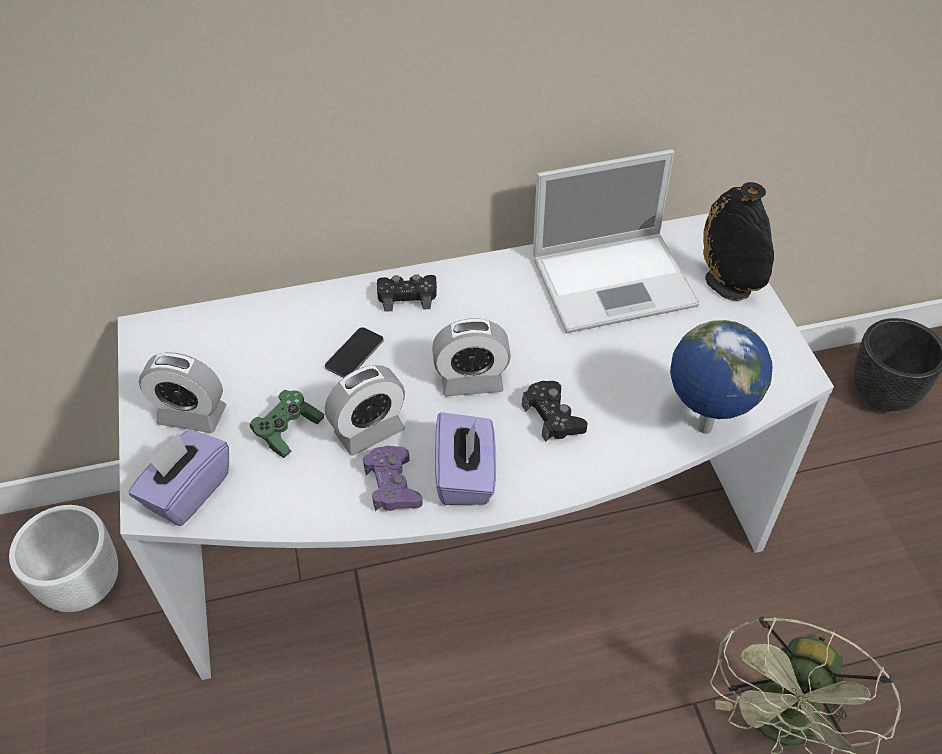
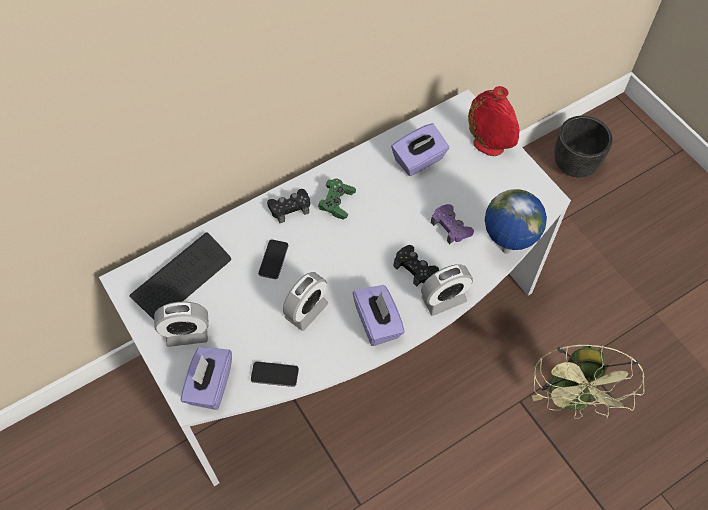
camera: 20 degrees left, 10 degrees up
(83, 585) = (103, 451): white planter -> none
(222, 345) = (182, 278): none -> keyboard
(284, 503) = (275, 374): none -> phone
(288, 430) = (254, 325): green game controller -> green game controller (337, 203)
(392, 485) = (336, 342): purple game controller -> purple game controller (451, 227)
(471, 381) = (356, 258): alarm clock -> alarm clock (443, 299)
(616, 281) = (419, 160): laptop -> purple tissue box
(727, 286) = (488, 146): black vase -> red vase

